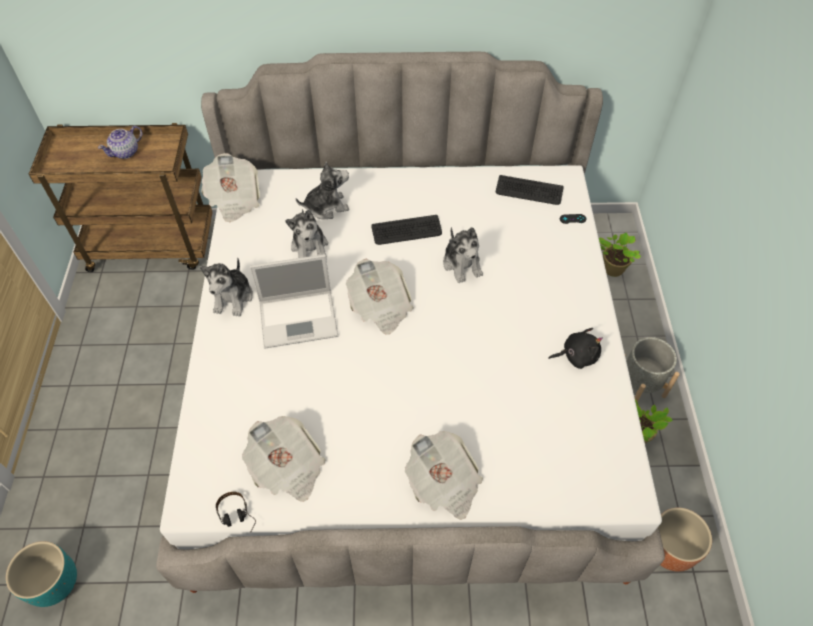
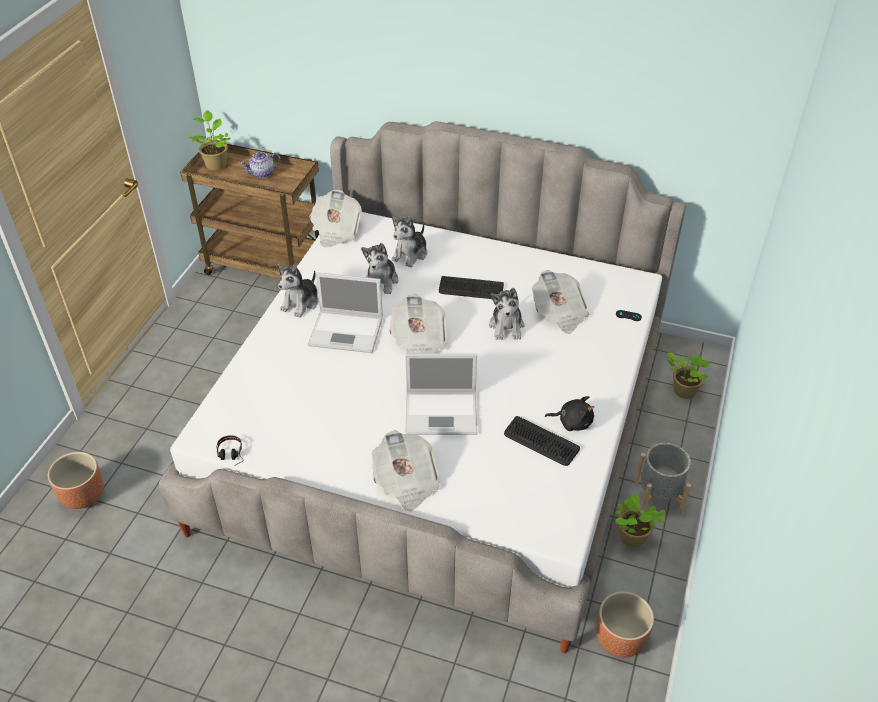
camera: 20 degrees right, 10 degrees down
(54, 582) = (83, 495): turquoise planter -> brown planter
(66, 153) = (216, 164): none -> potted plant
(287, 468) = (285, 435): newspaper -> newspaper (559, 313)
(326, 206) = (410, 254): plush toy -> plush toy turned 120 degrees clockwise
(444, 386) = (442, 413): none -> laptop
(529, 191) = (599, 284): keyboard -> keyboard (541, 442)

